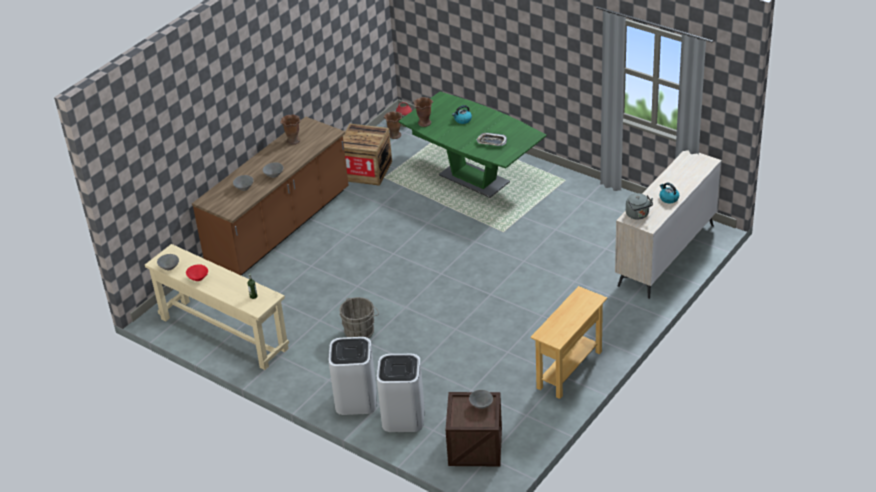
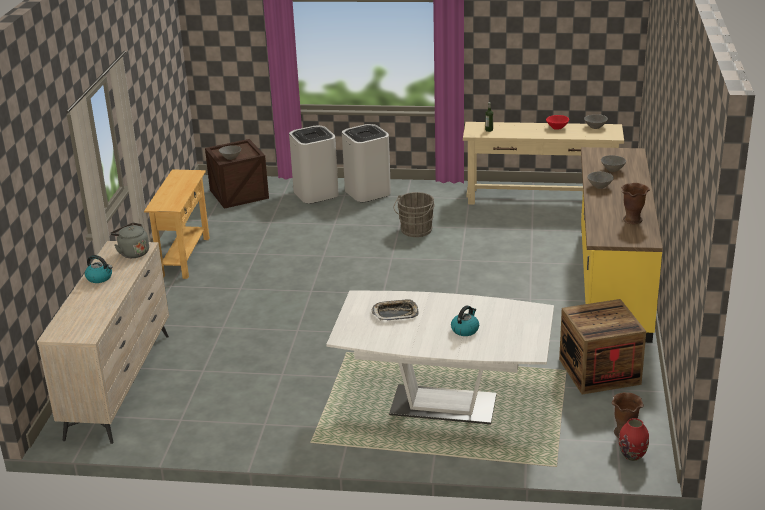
camera: 150 degrees right, 10 degrees down
(280, 229) = (611, 282): brown counter -> yellow counter
(424, 123) = (514, 311): brown vase -> none
(474, 179) = (443, 405): green dining table -> white dining table

